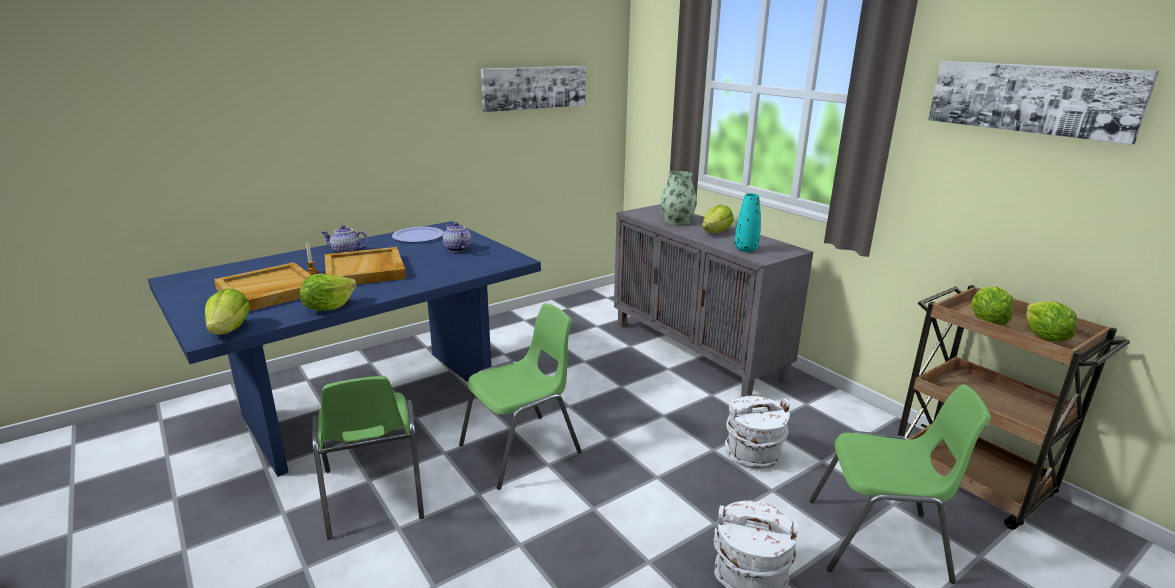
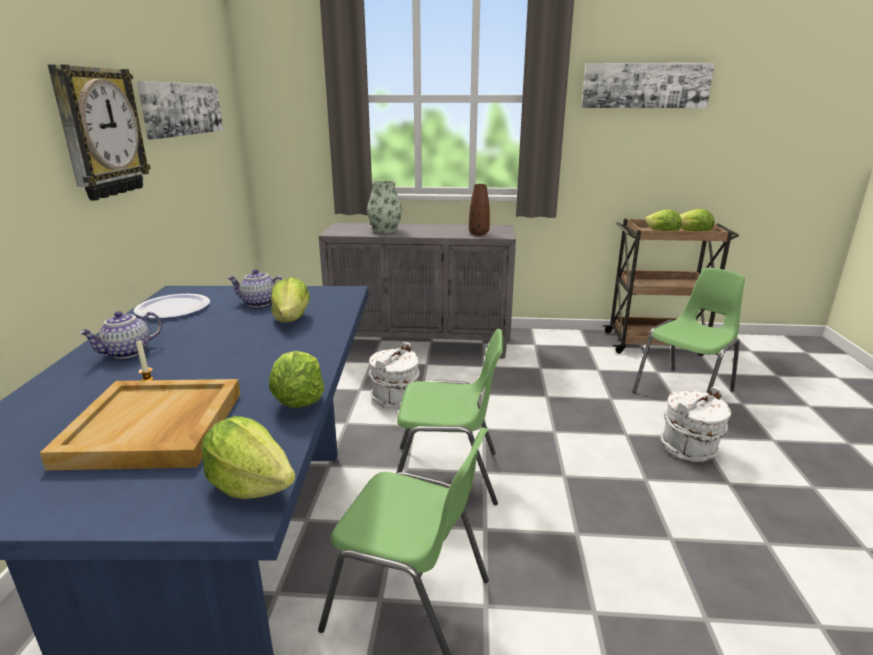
camera: 50 degrees left, 0 degrees up
(365, 271) = (220, 356): beige tray -> none
(430, 106) = (100, 133): none -> wall clock
(522, 449) = (447, 475): green chair -> green chair turned 90 degrees clockwise
(716, 232) = (431, 229): lettuce -> lettuce (292, 319)
(745, 249) = (478, 233): turquoise vase -> brown vase
(753, 455) = (568, 386): white bucket -> white bucket (395, 398)

